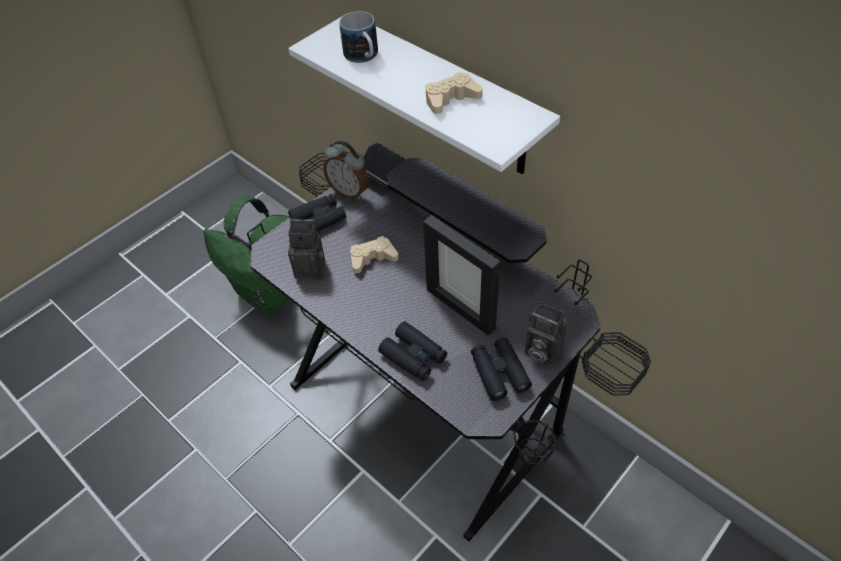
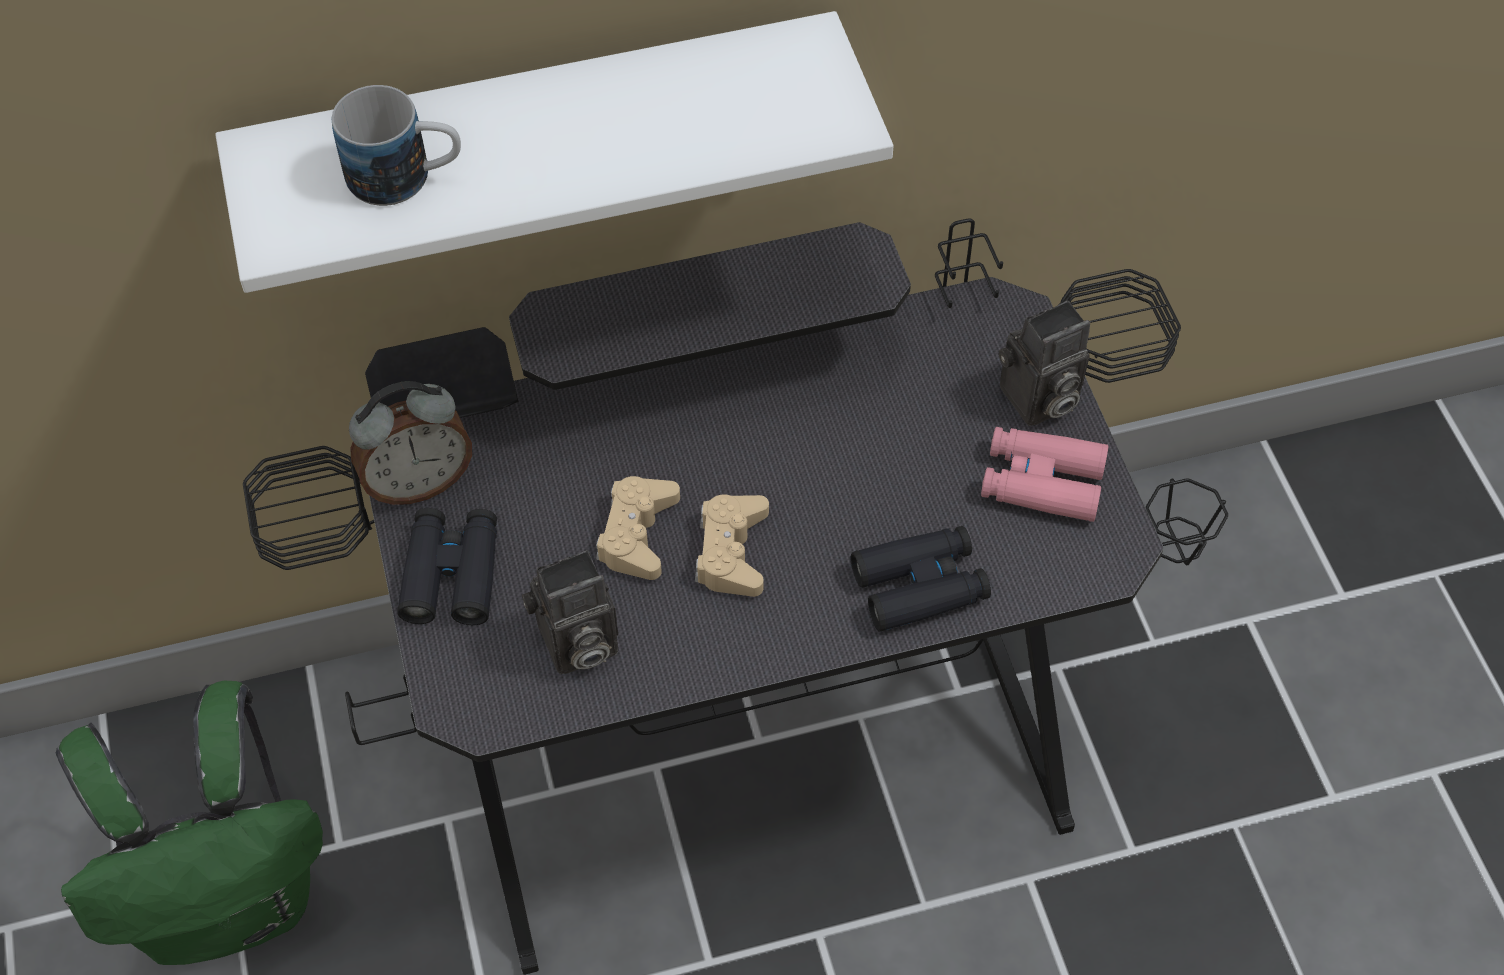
camera: 60 degrees left, 5 degrees up
(312, 267) = (576, 646): camera -> camera turned 150 degrees counterclockwise
(451, 99) = (662, 119): beige game controller -> beige game controller (731, 552)
(461, 307) = (866, 459): picture frame -> none
(499, 372) = (1042, 482): black binoculars -> pink binoculars

